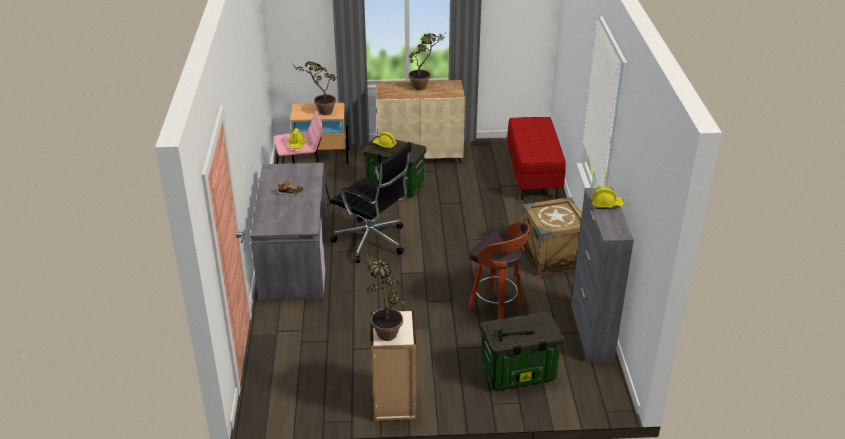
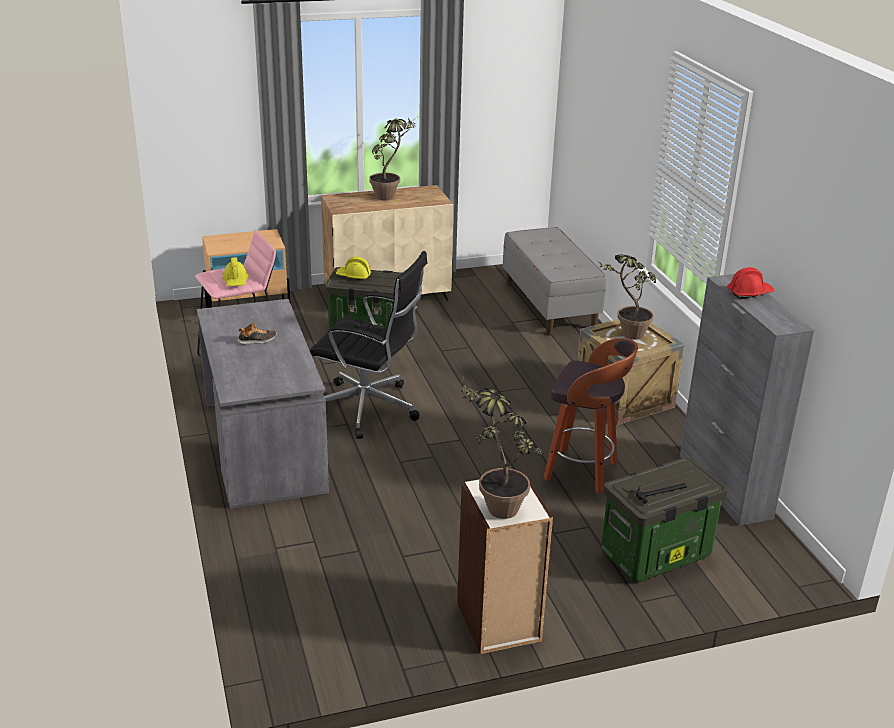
camera: 15 degrees left, 5 degrees down
(320, 112) = (248, 242): potted plant -> potted plant (625, 335)
(533, 175) = (550, 305): red bench -> grey bench
(606, 204) = (749, 293): yellow hard hat -> red hard hat

